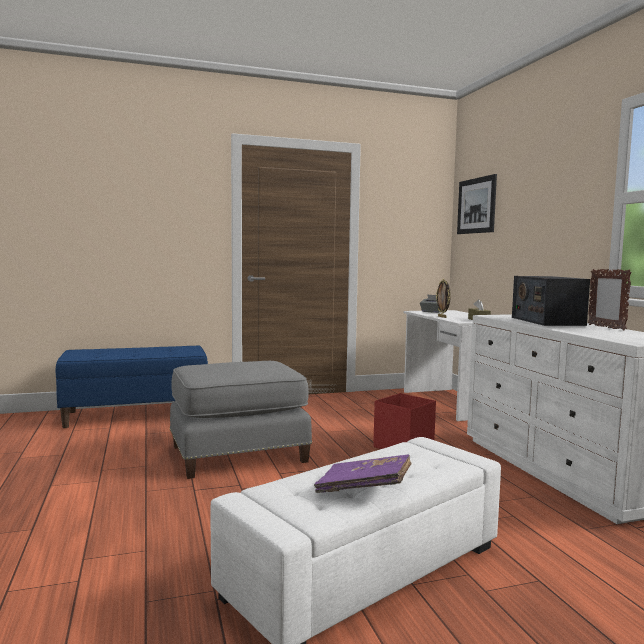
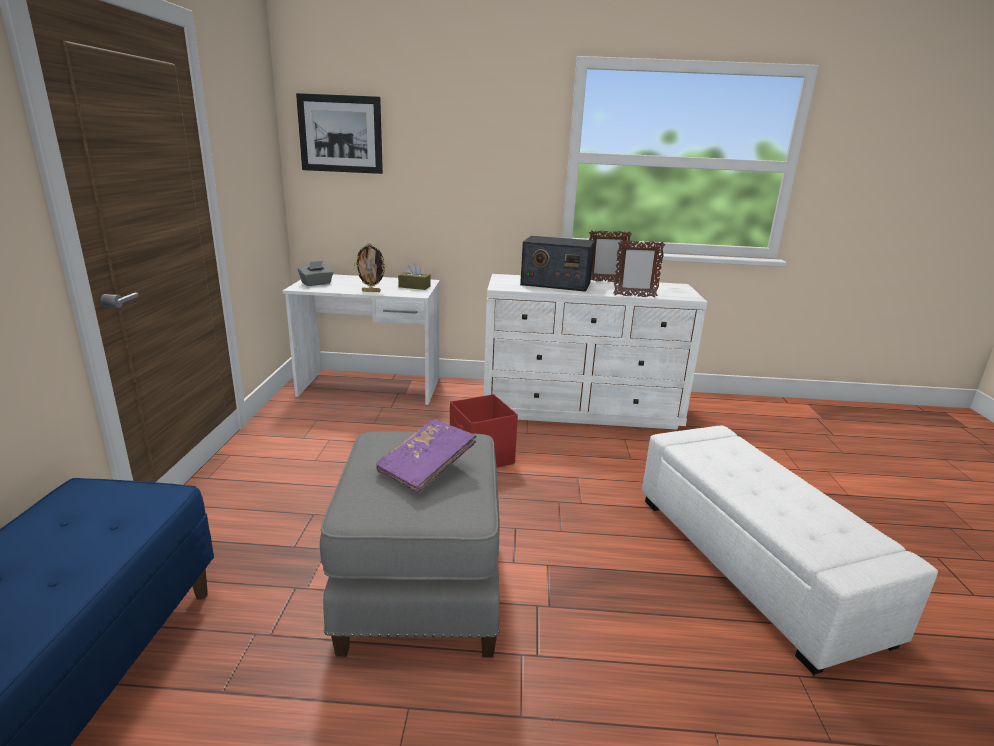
camera: 70 degrees left, 15 degrees up
(364, 489) = (805, 498): purple book -> purple book (426, 467)
(571, 332) = (634, 296): none -> picture frame

